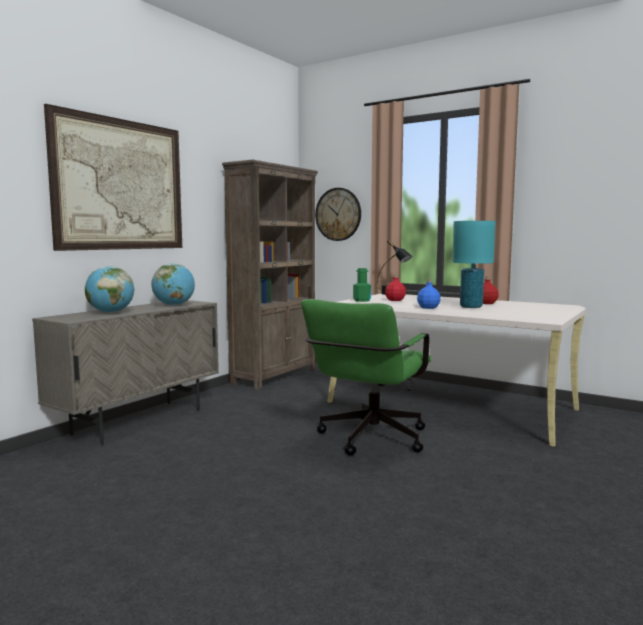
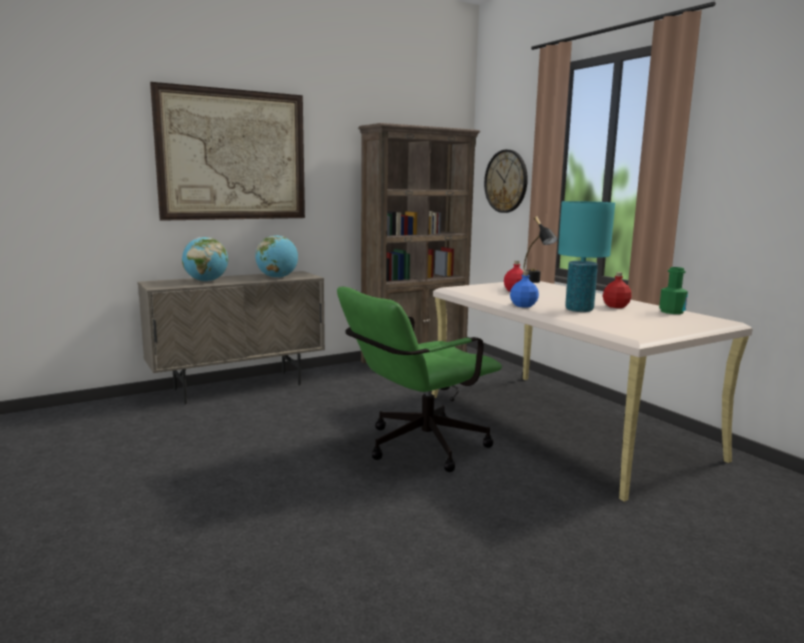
camera: 25 degrees right, 5 degrees up
(362, 300) = (476, 288): green bottle -> green bottle (671, 312)

